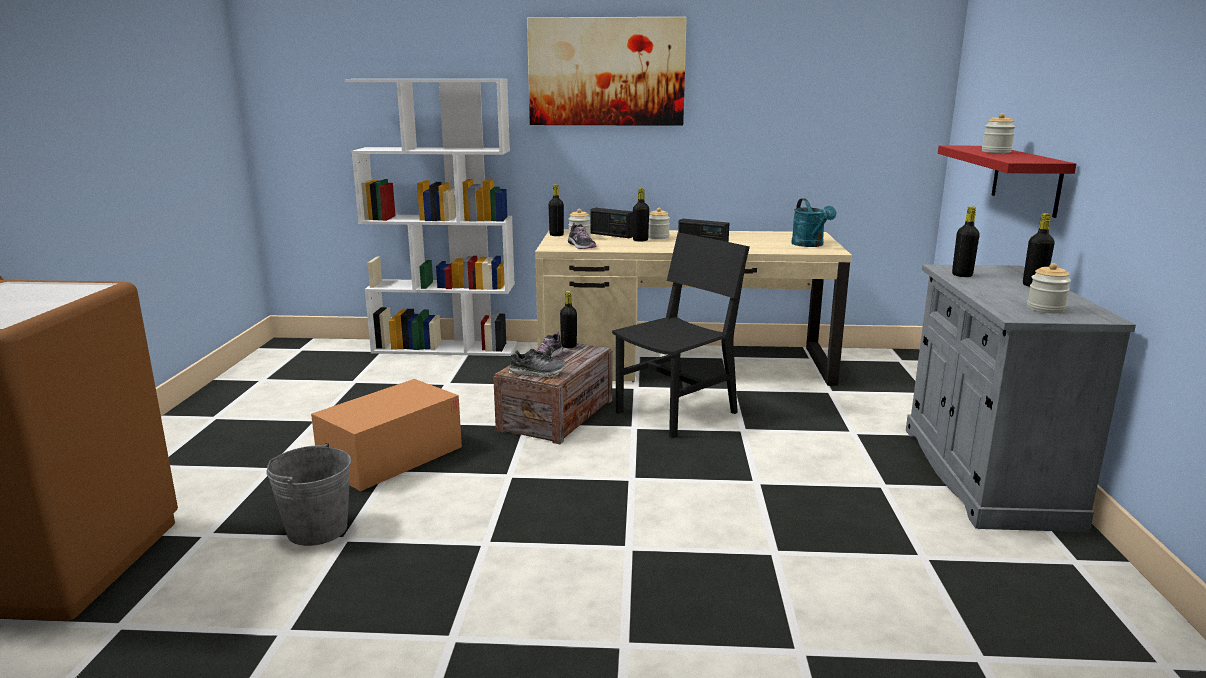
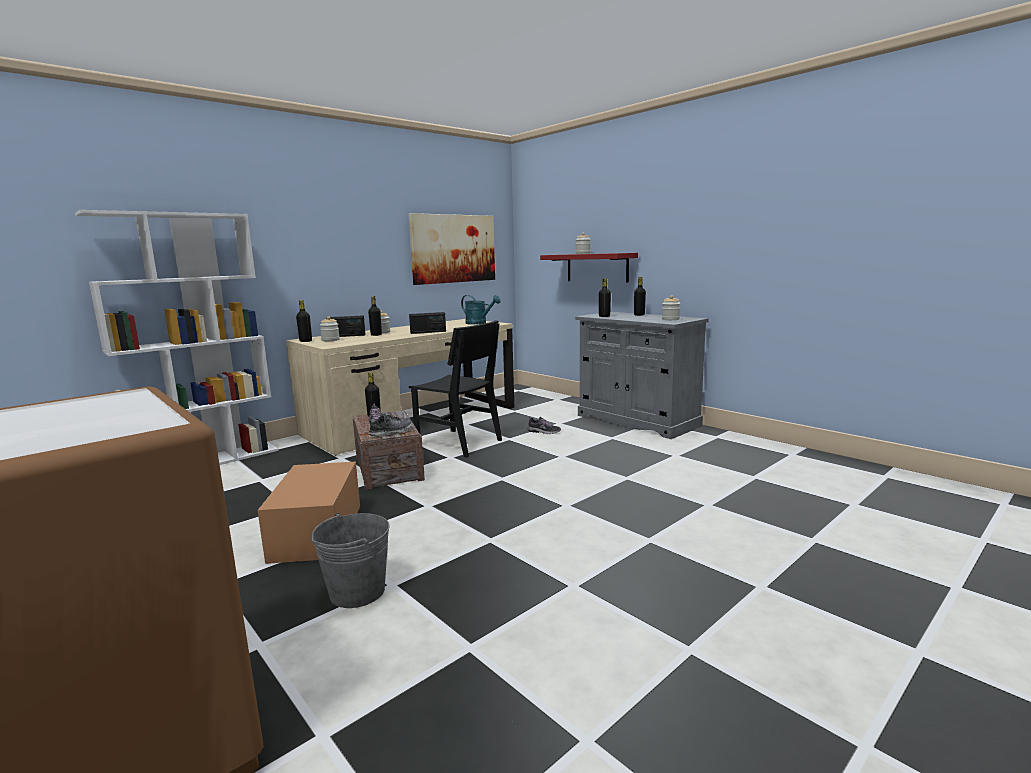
camera: 45 degrees left, 5 degrees down
(581, 246) = (347, 342): shoe -> shoe (544, 432)
(606, 72) = (315, 213): picture -> picture (453, 248)
(676, 412) = (459, 443): black chair -> black chair turned 120 degrees clockwise

